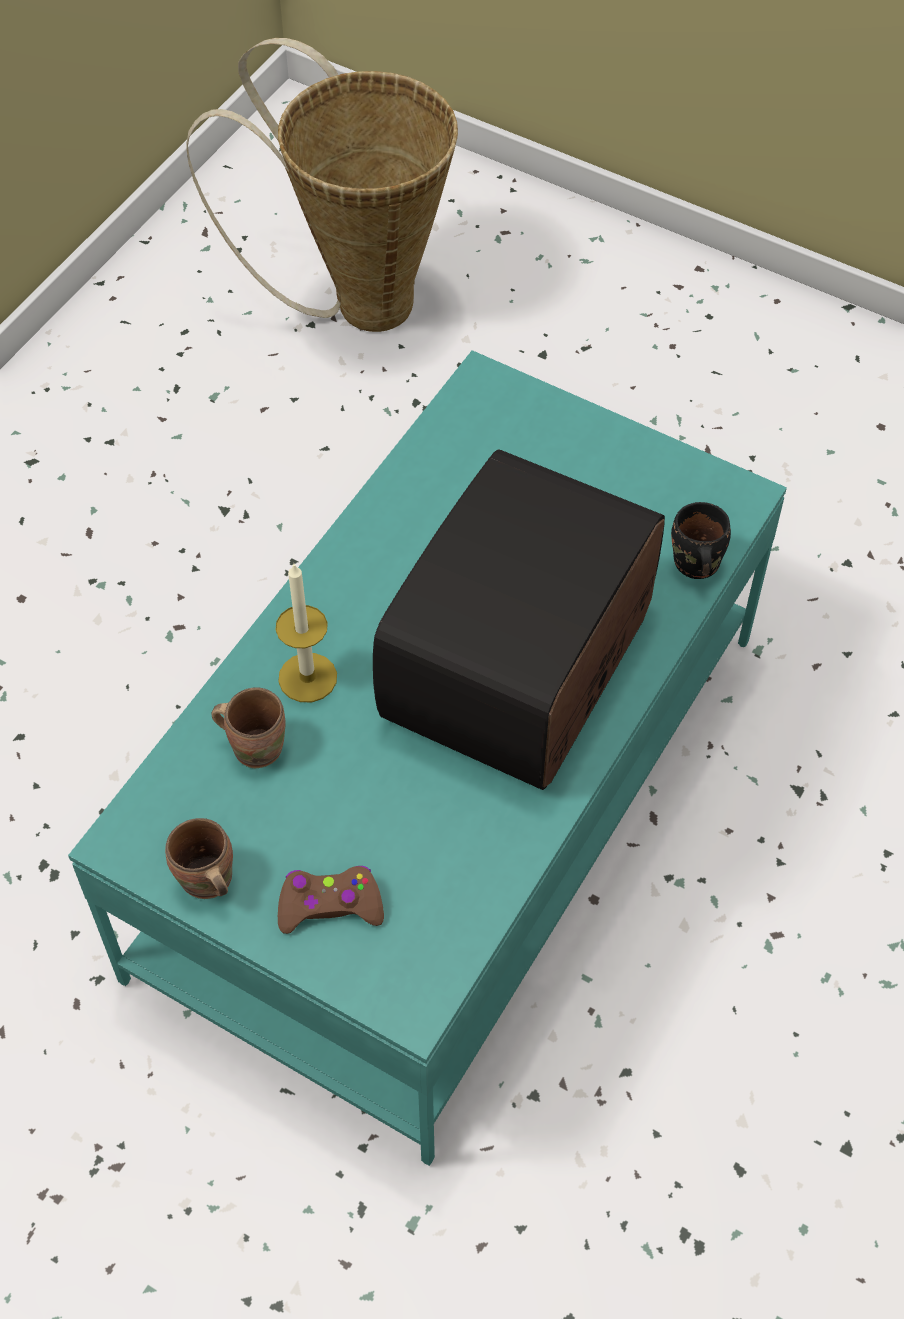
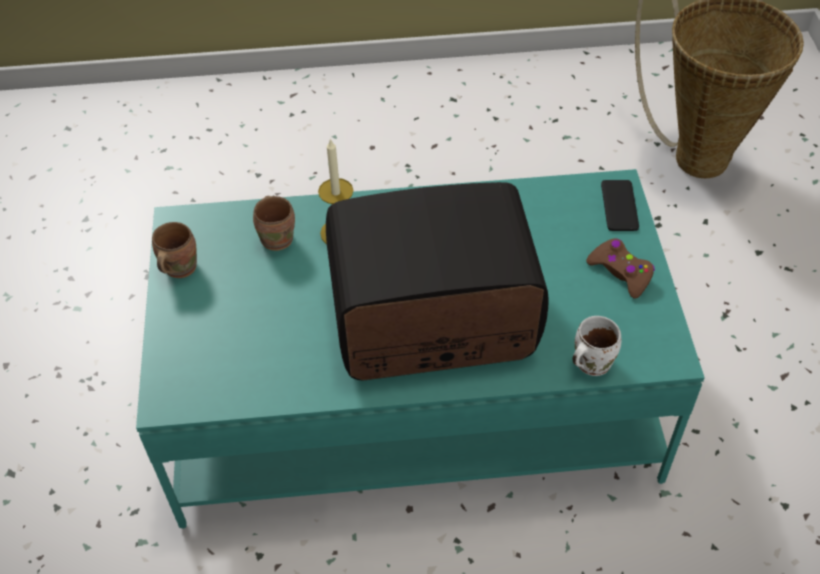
camera: 55 degrees right, 5 degrees down
(330, 905) = (202, 327): brown game controller -> brown game controller (621, 272)
(511, 399) = (619, 206): none -> phone
(693, 565) = (589, 362): black mug -> white mug

